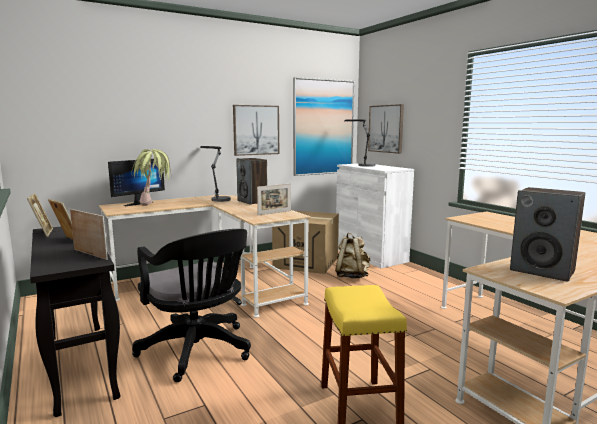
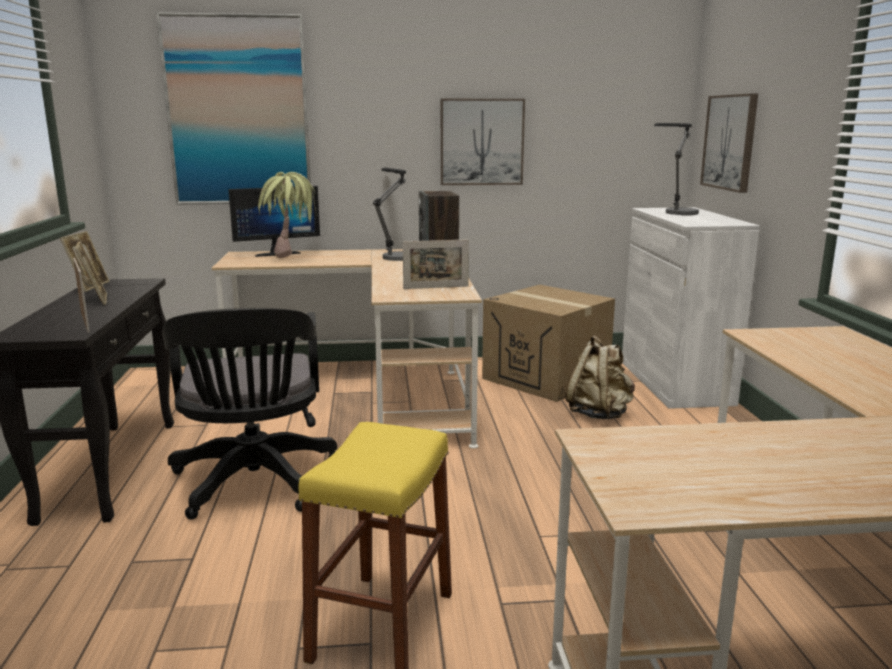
camera: 25 degrees right, 5 degrees up
(323, 127) = (617, 137): picture -> picture (238, 112)
(543, 271) = (703, 462): speaker -> none

